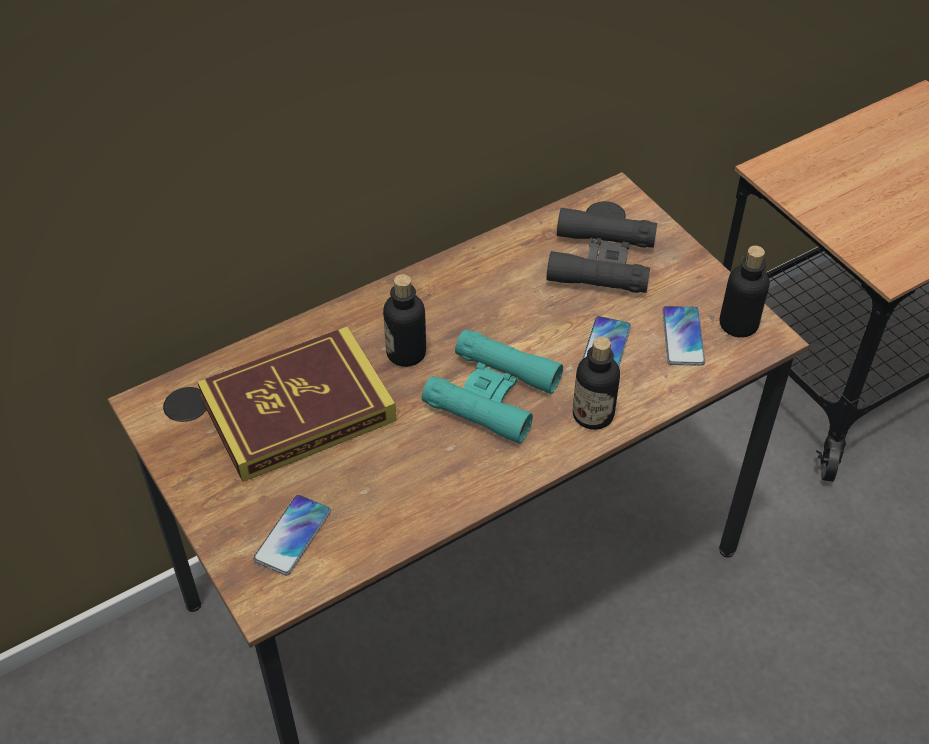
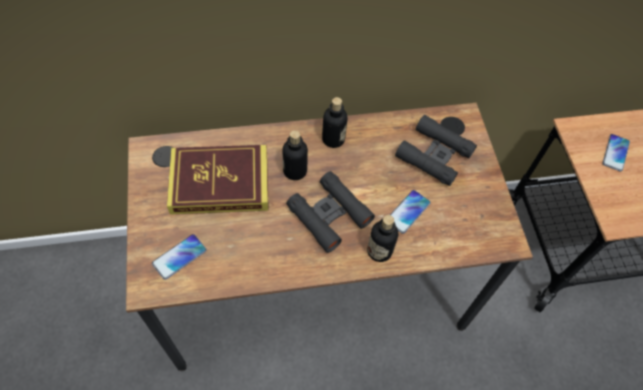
camera: 20 degrees right, 10 degrees up
(492, 394) = (329, 215): turquoise binoculars -> black binoculars
(683, 337) = (458, 222): phone -> phone (615, 153)
(738, 324) = (495, 227): bottle -> bottle (333, 139)

